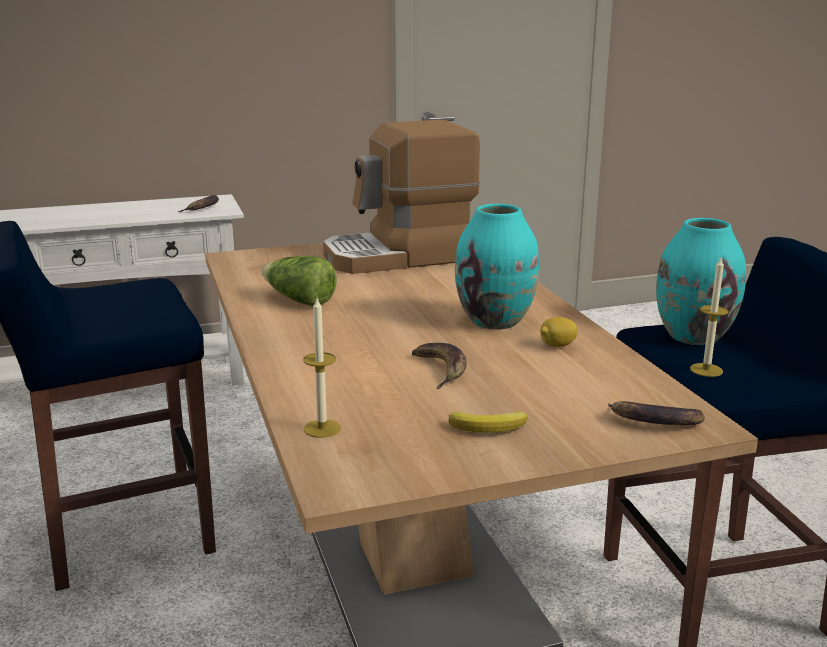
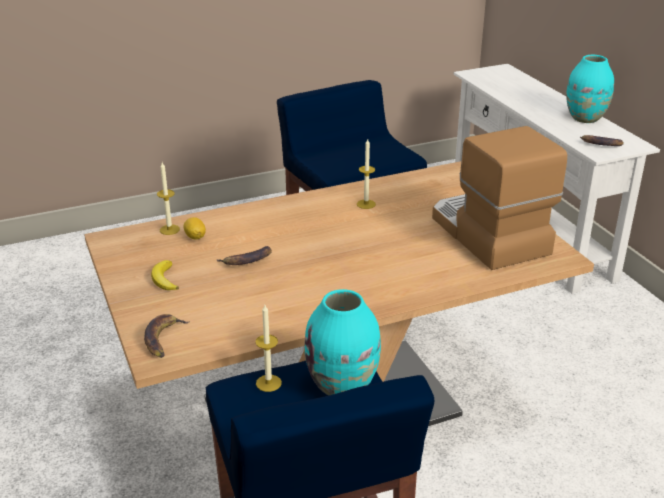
camera: 85 degrees right, 10 degrees up
(299, 300) = (366, 204): lettuce -> candle
(495, 321) = (338, 280): turquoise vase -> turquoise vase (585, 118)
(557, 346) = (291, 306): lemon -> lemon (195, 237)

